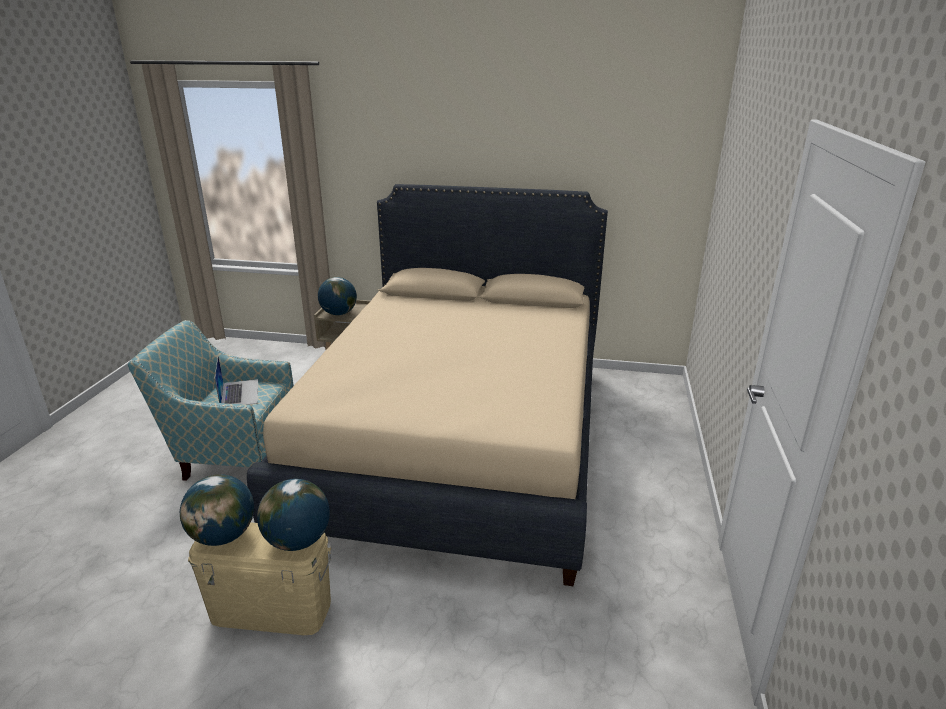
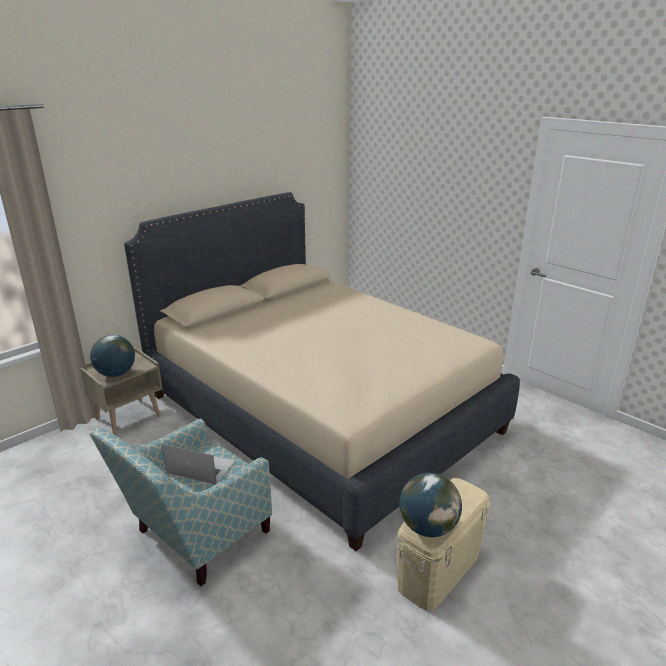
camera: 55 degrees left, 0 degrees up
(298, 541) = (461, 491): globe -> none

